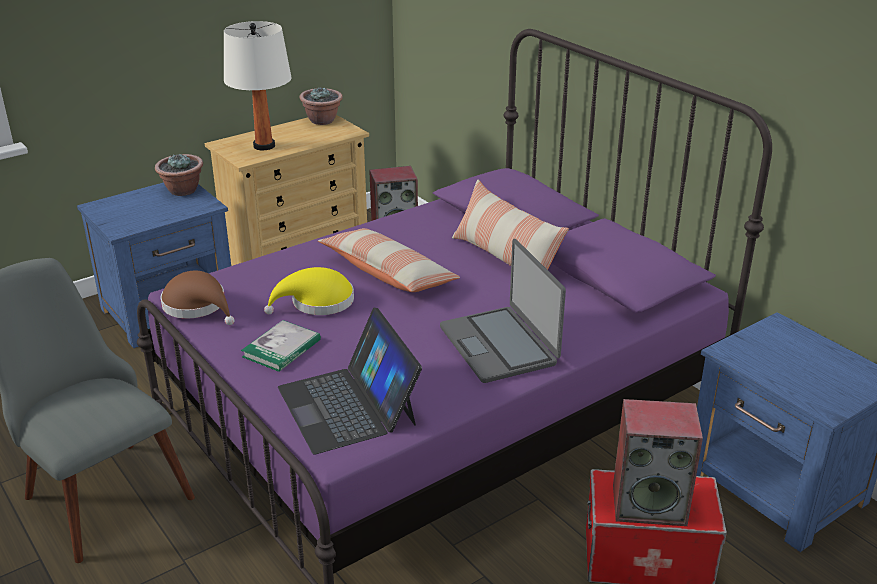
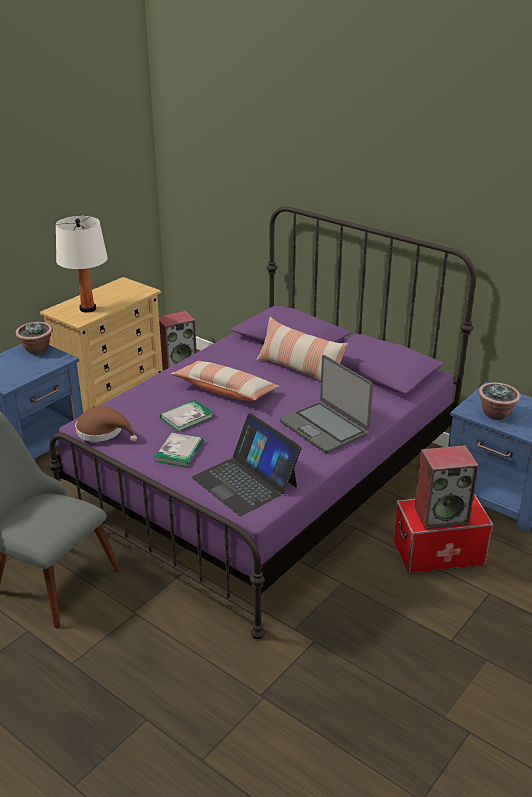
camera: 15 degrees left, 0 degrees up
(317, 302) = (186, 417): yellow hat -> book
(322, 120) = (121, 284): potted plant -> potted plant (496, 414)

